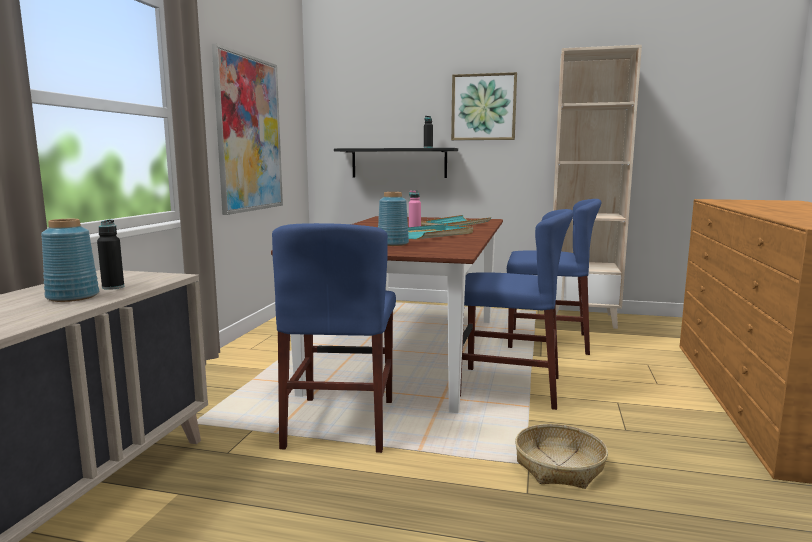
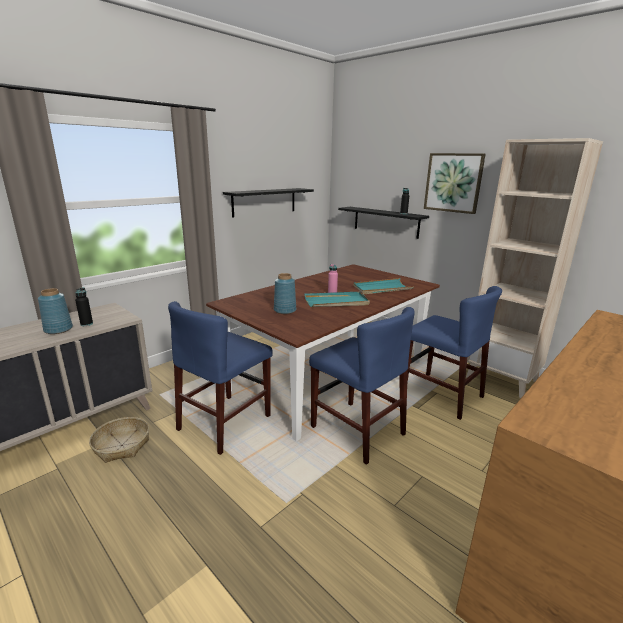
camera: 30 degrees right, 10 degrees up
(249, 134) = (264, 202): picture -> black shelf
(559, 467) = (305, 516): basket -> basket (121, 445)

